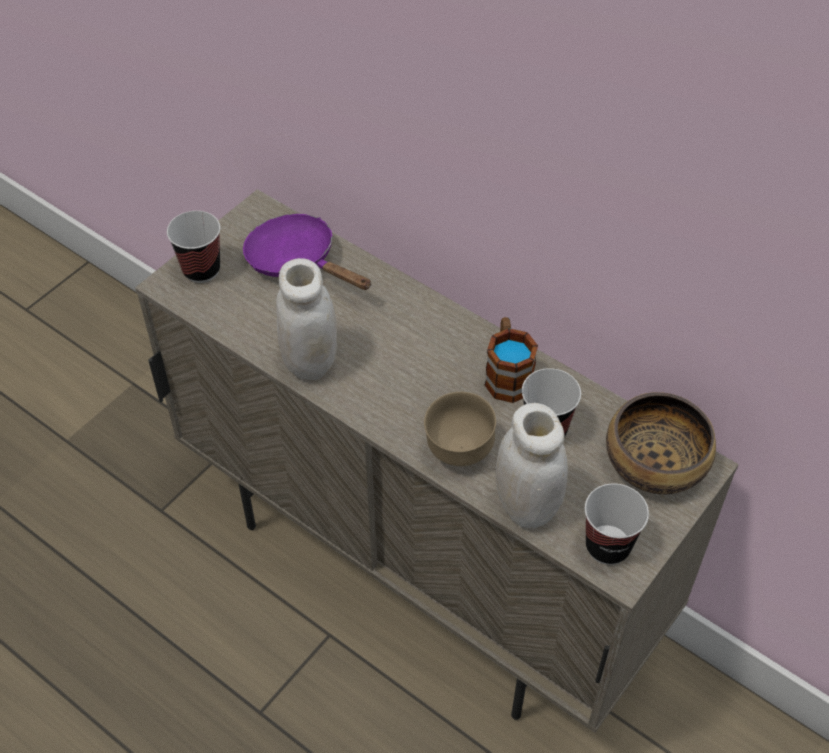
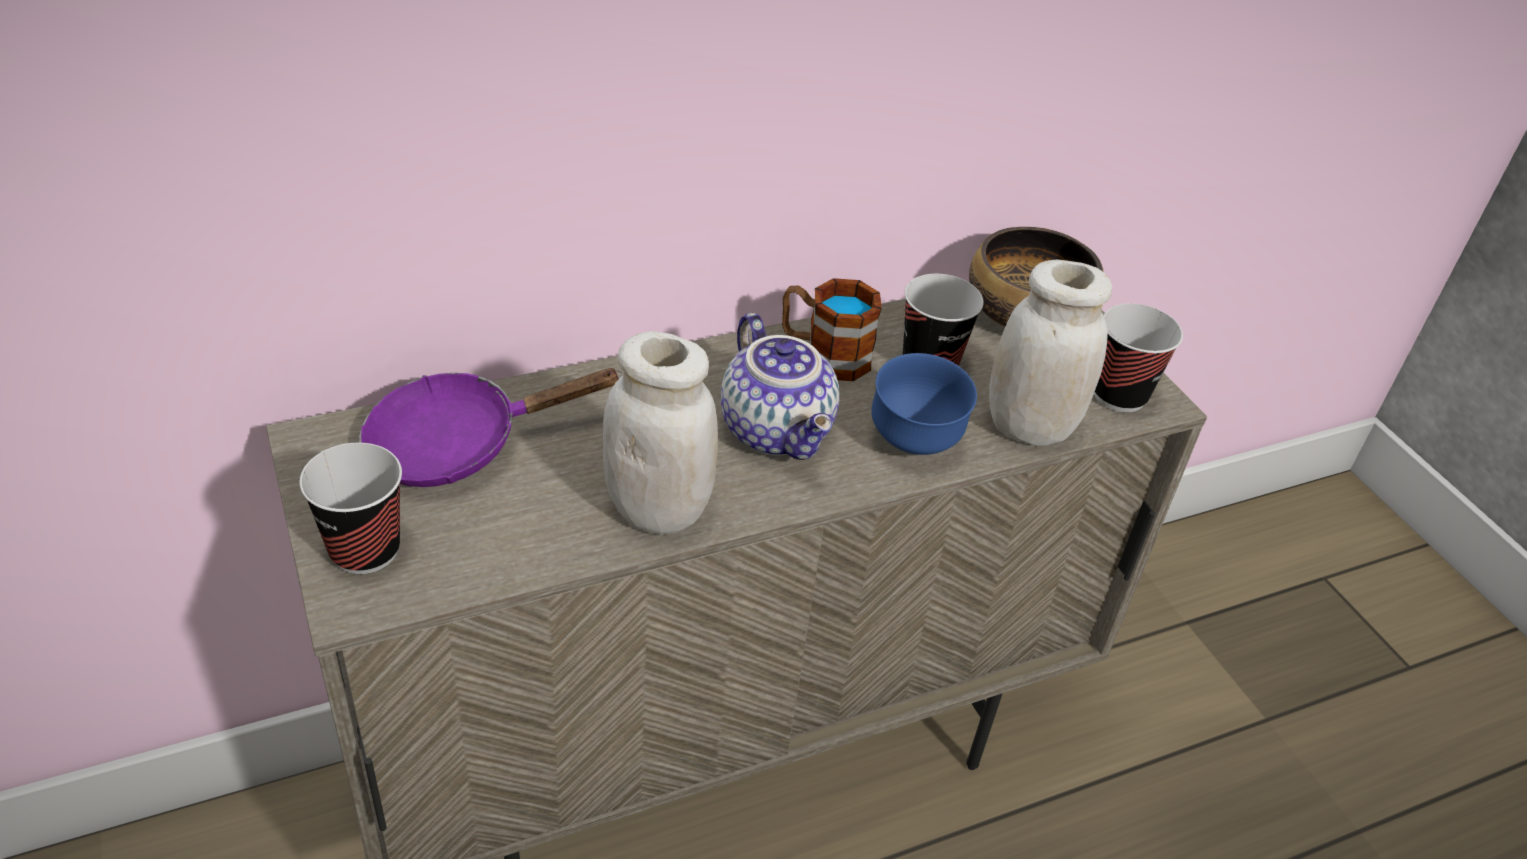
camera: 65 degrees left, 10 degrees down
(416, 383) = (779, 431): none -> teapot
(458, 451) = (914, 444): brown bowl -> blue bowl

